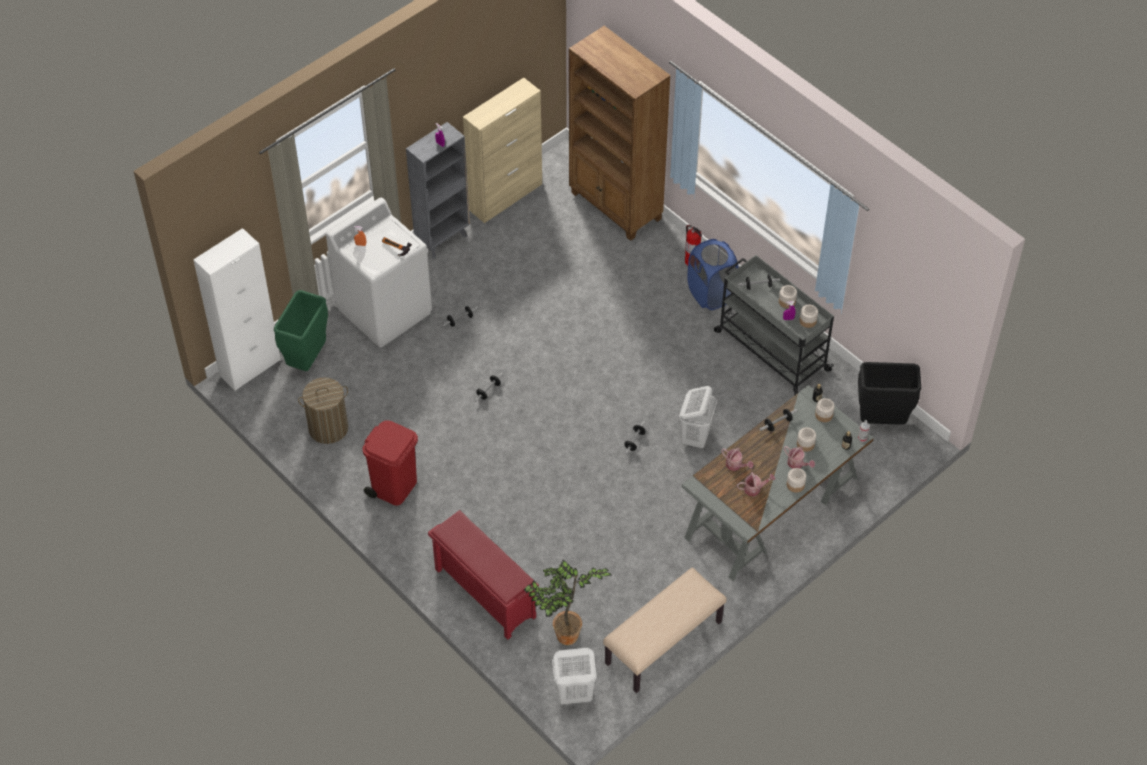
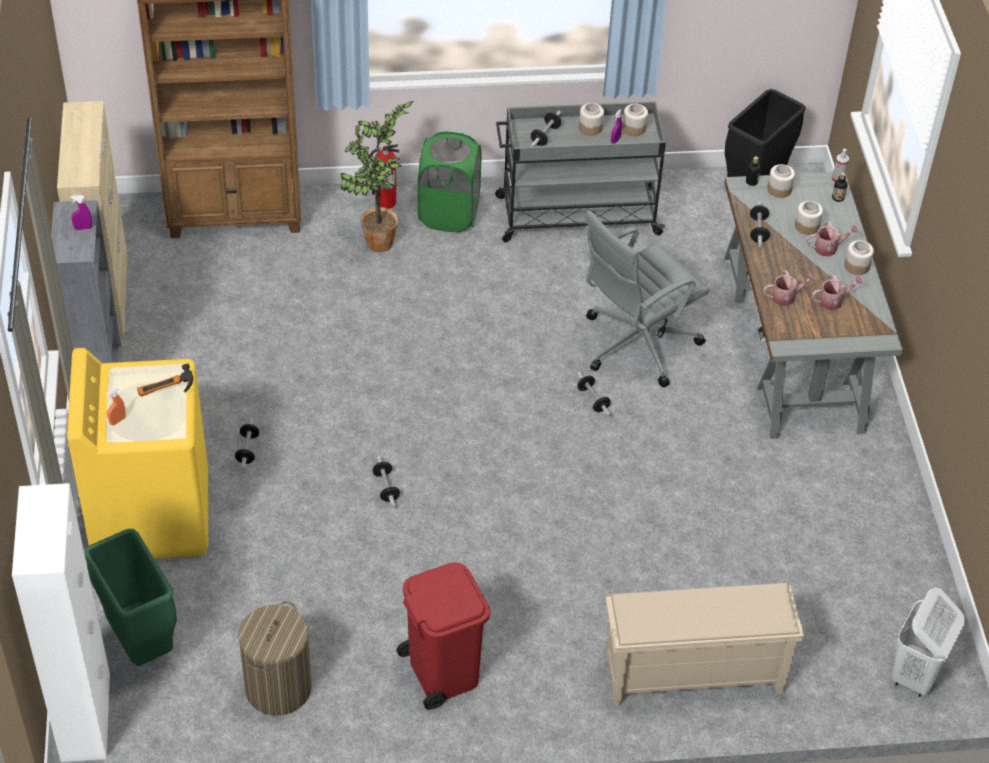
camera: 55 degrees left, 5 degrees down
(385, 310) = (150, 515): white washing machine -> yellow washing machine
(483, 593) = (692, 676): red shoe rack -> beige shoe rack
(564, 637) = (824, 634): potted plant -> potted plant (379, 246)
(663, 643) = (906, 546): beige bench -> none
(695, 436) = (636, 345): white laundry basket -> grey office chair
(711, 294) = (449, 214): blue laundry basket -> green laundry basket
(754, 489) = (834, 301): watering can -> watering can turned 45 degrees clockwise

